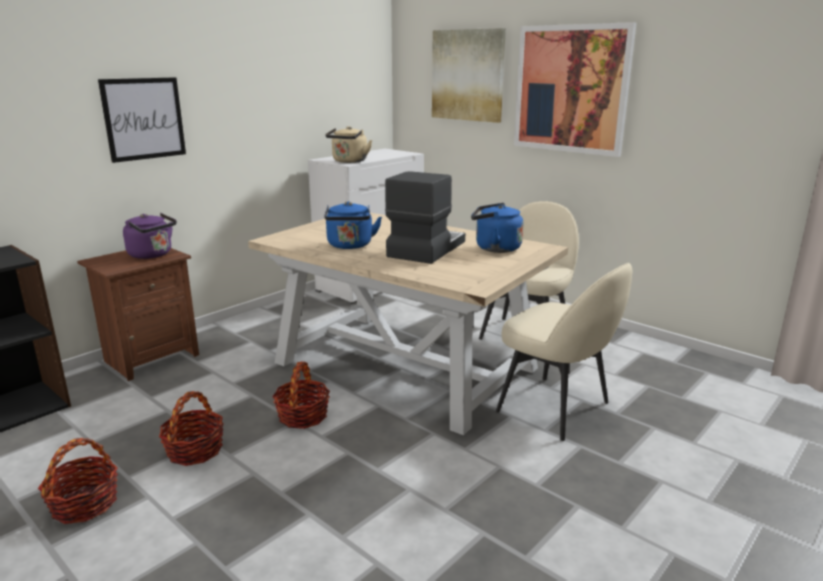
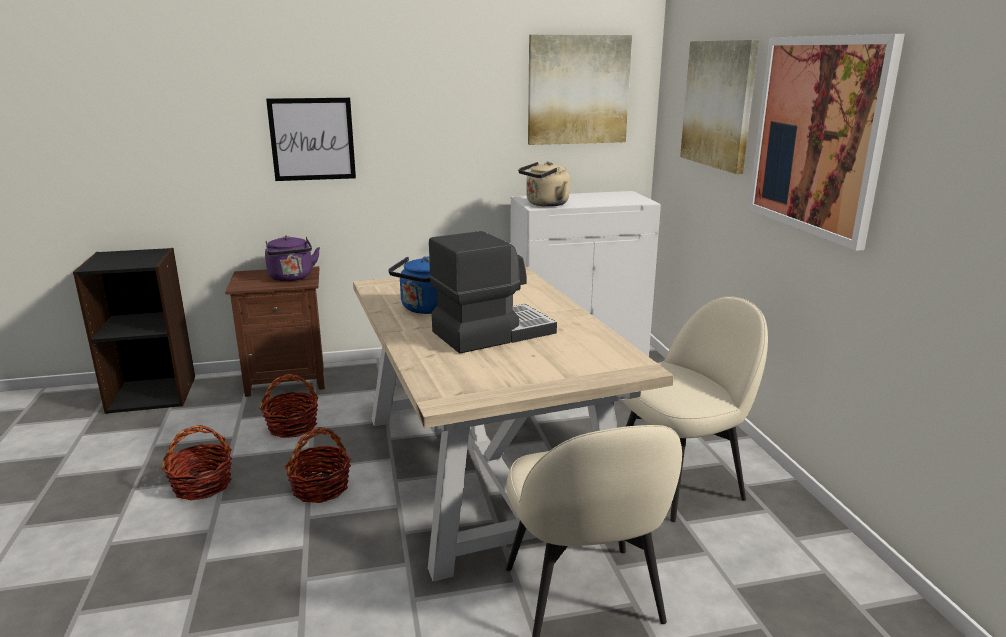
camera: 35 degrees right, 0 degrees up
(84, 504) = (82, 500): basket -> basket (292, 426)
(344, 69) = (578, 90): none -> picture
(494, 248) = (572, 352): blue kettle -> none

